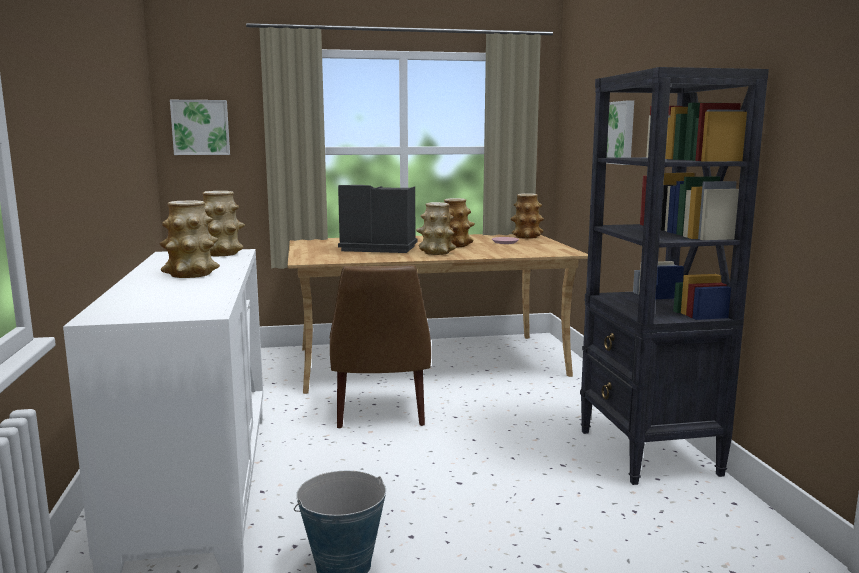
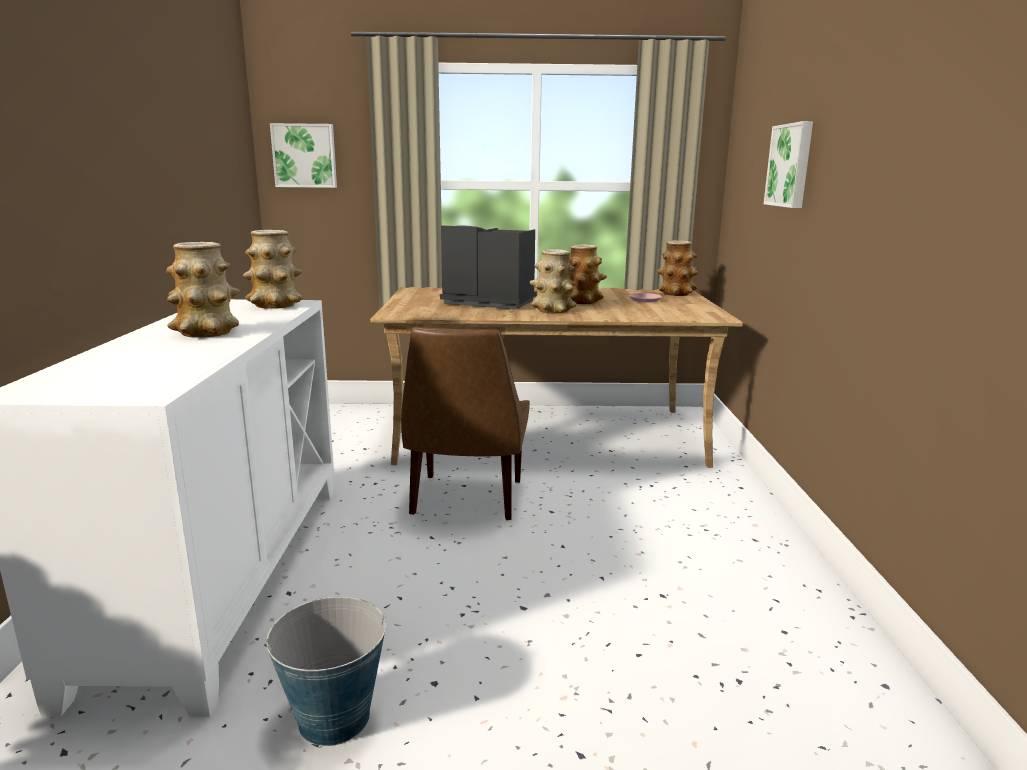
camera: 10 degrees right, 5 degrees up
(648, 453) = (781, 589): black bookcase -> none

